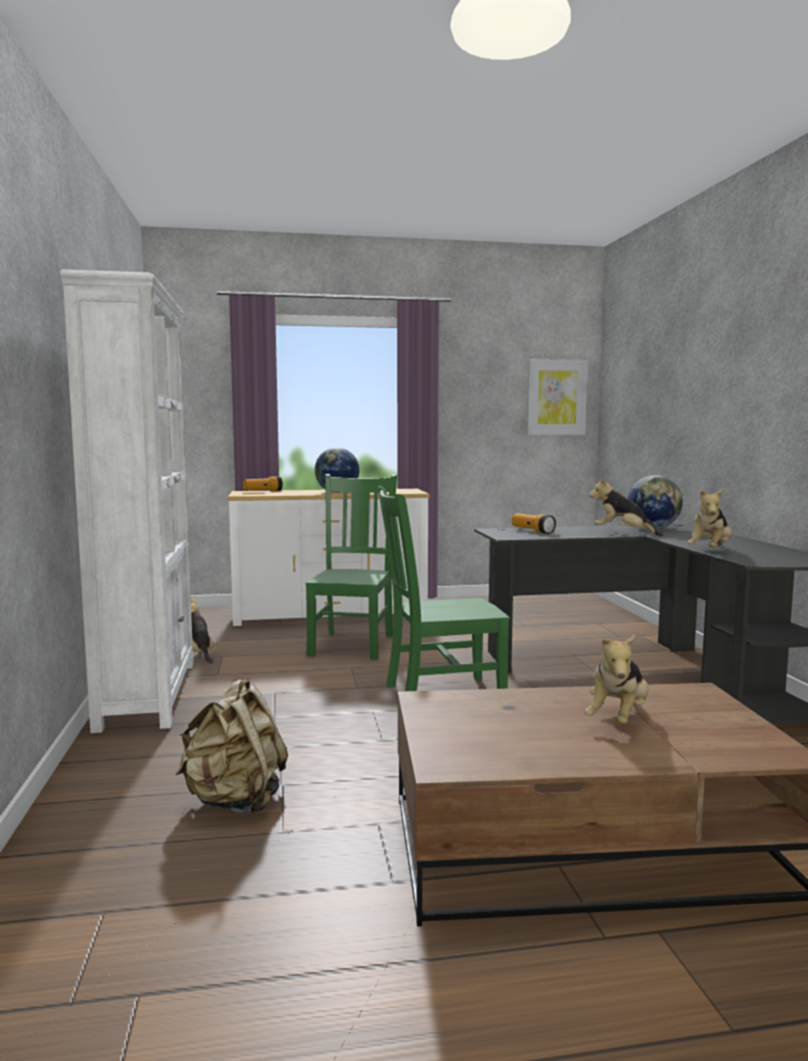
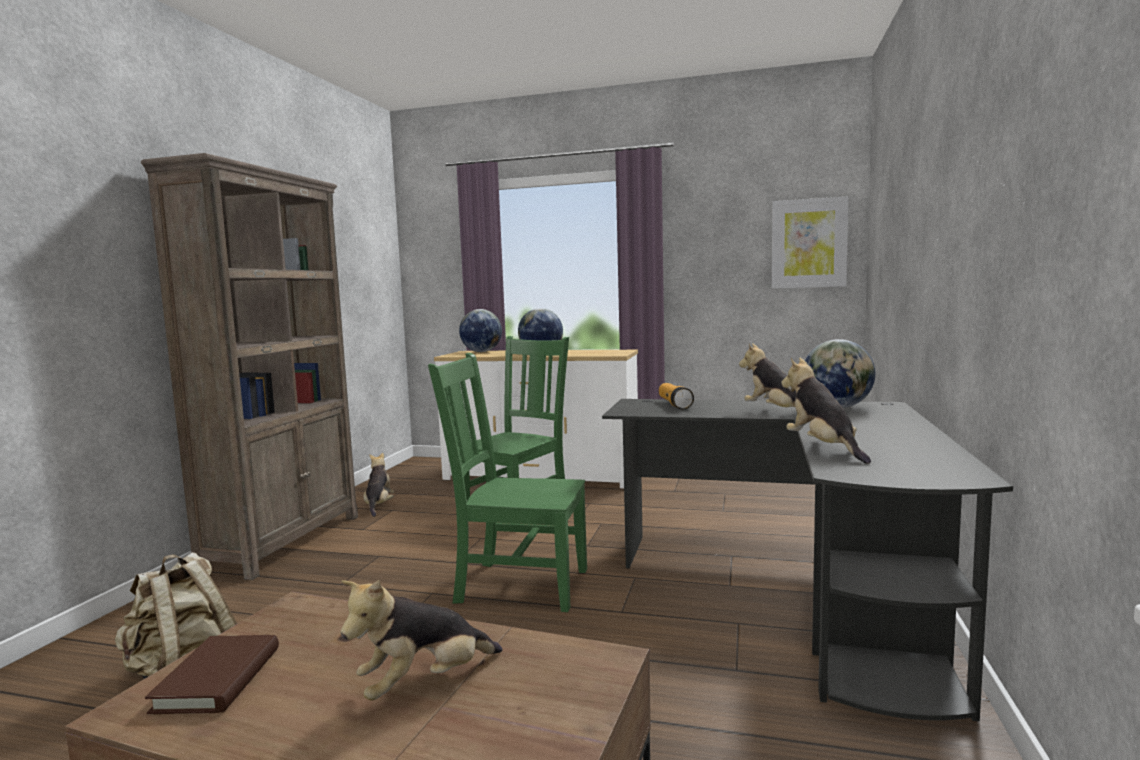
camera: 25 degrees right, 0 degrees up
(148, 694) = (285, 542): white bookcase -> brown bookcase
(262, 491) = (481, 351): flashlight -> globe
(471, 742) = (218, 679): none -> brown book
(710, 551) = (823, 449): plush toy -> plush toy turned 105 degrees clockwise

